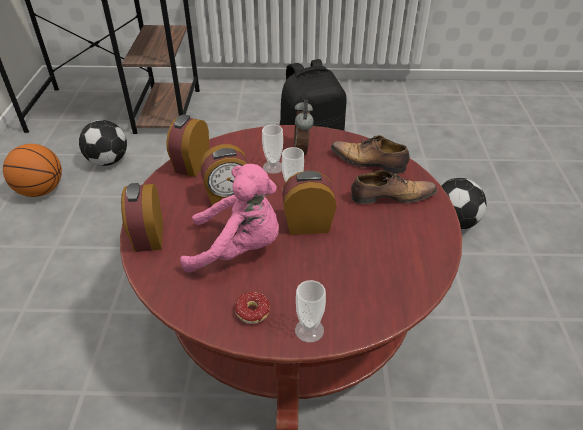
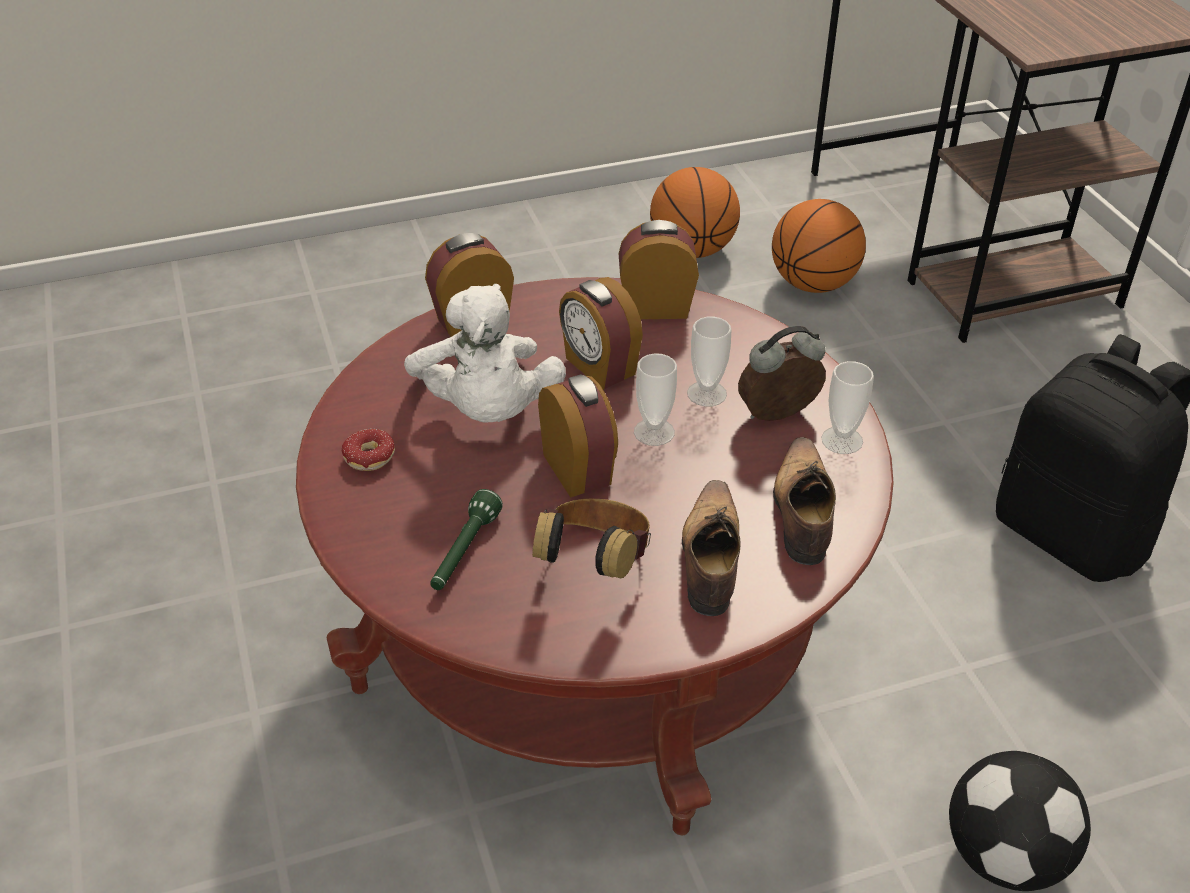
camera: 70 degrees right, 0 degrees up
(108, 160) = (813, 284): football -> basketball
(239, 249) = (487, 410): pink plush toy -> white plush toy
(309, 330) = (355, 521): cup -> cup (842, 440)
(356, 284) = (464, 552): none -> green flashlight
(382, 235) = (595, 564): none -> headphones
(390, 197) = (710, 558): shoe -> shoe turned 150 degrees counterclockwise

